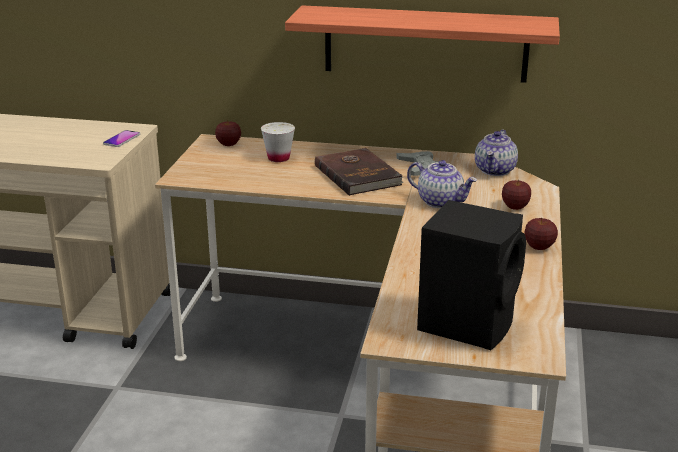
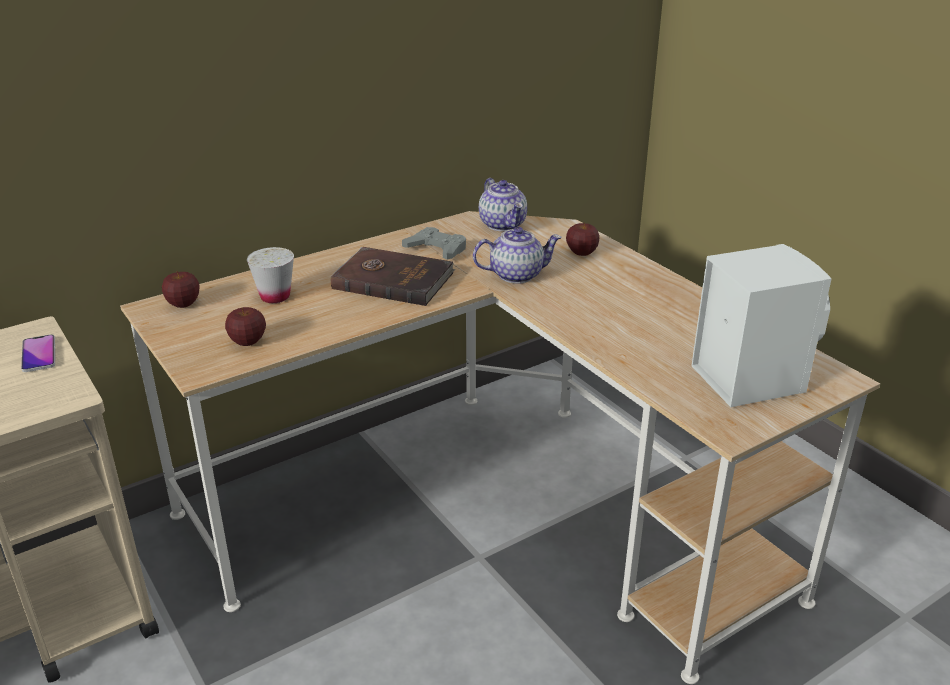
camera: 45 degrees left, 5 degrees up
(425, 44) = (388, 101): shelf -> none
(468, 322) = (746, 377): black speaker -> white speaker
(539, 247) = (665, 281): apple -> apple (247, 341)

